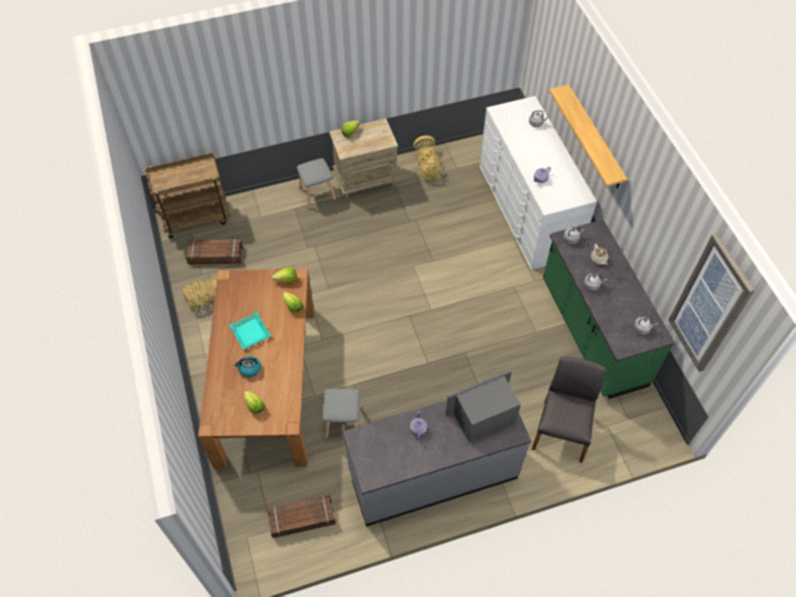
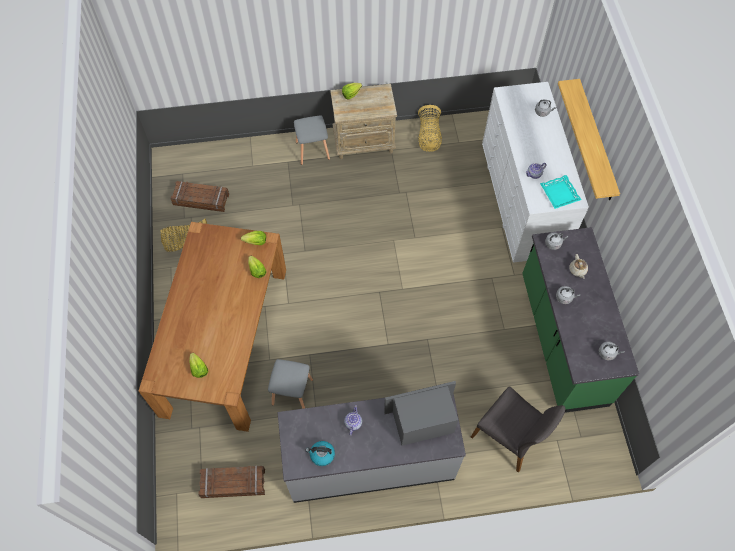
camera: 10 degrees right, 5 degrees up
(197, 217) = (190, 158): brown cart -> none
(249, 369) = (201, 330): kettle -> kettle (321, 455)
(251, 332) = (210, 292): turquoise tray -> turquoise tray (560, 194)
(561, 430) = (509, 437): grey chair -> grey chair turned 105 degrees clockwise
(709, 305) = (678, 350): picture -> none

